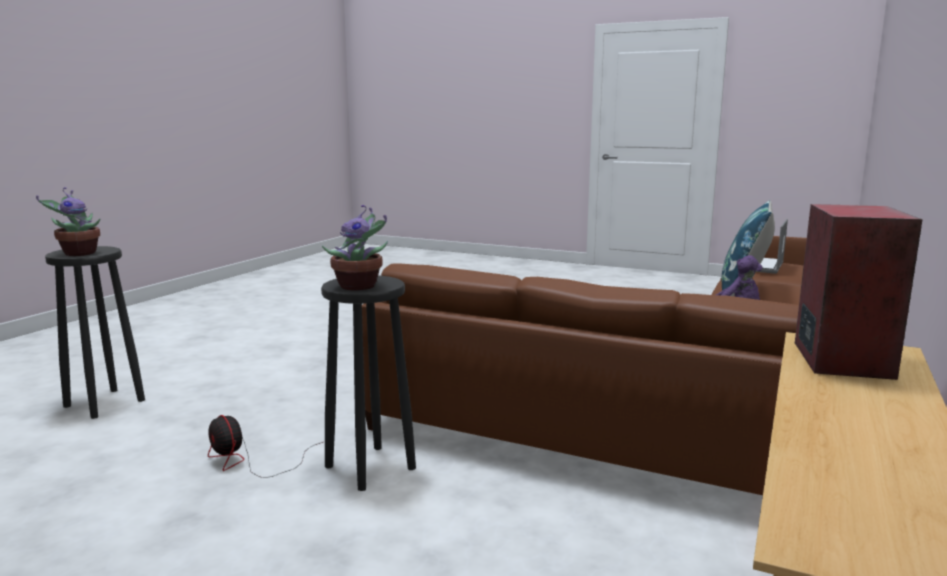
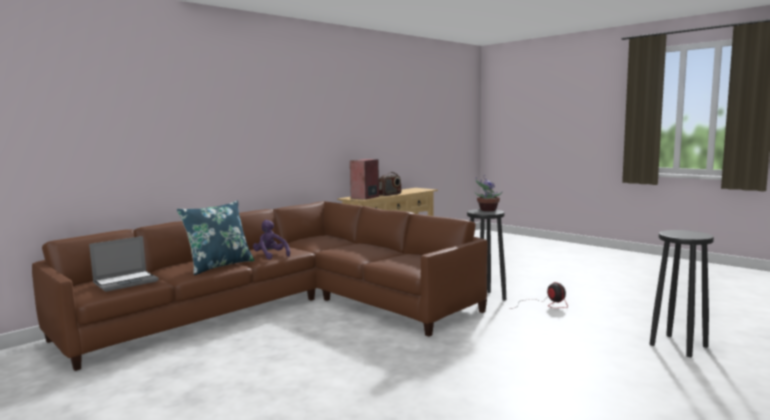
camera: 160 degrees left, 5 degrees down
(78, 253) = (683, 232): potted plant -> none
(822, 400) = (390, 194): none -> radio

